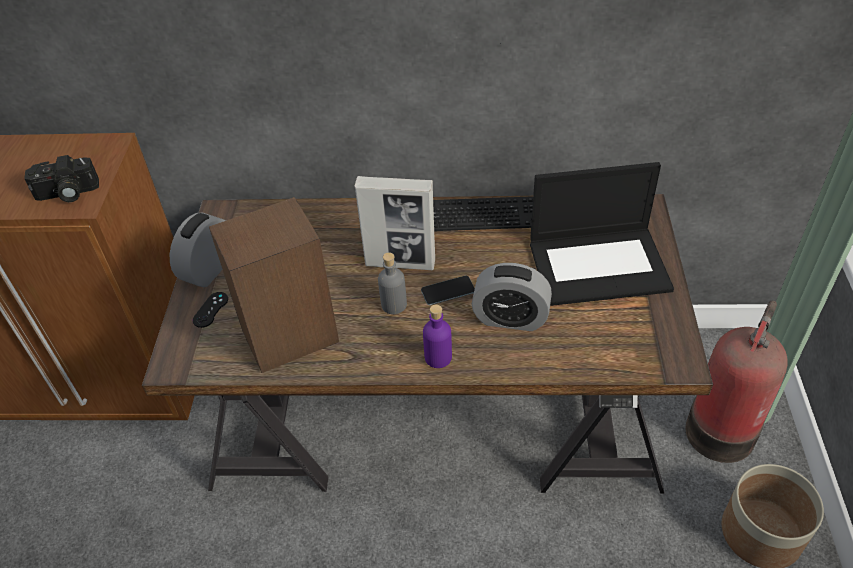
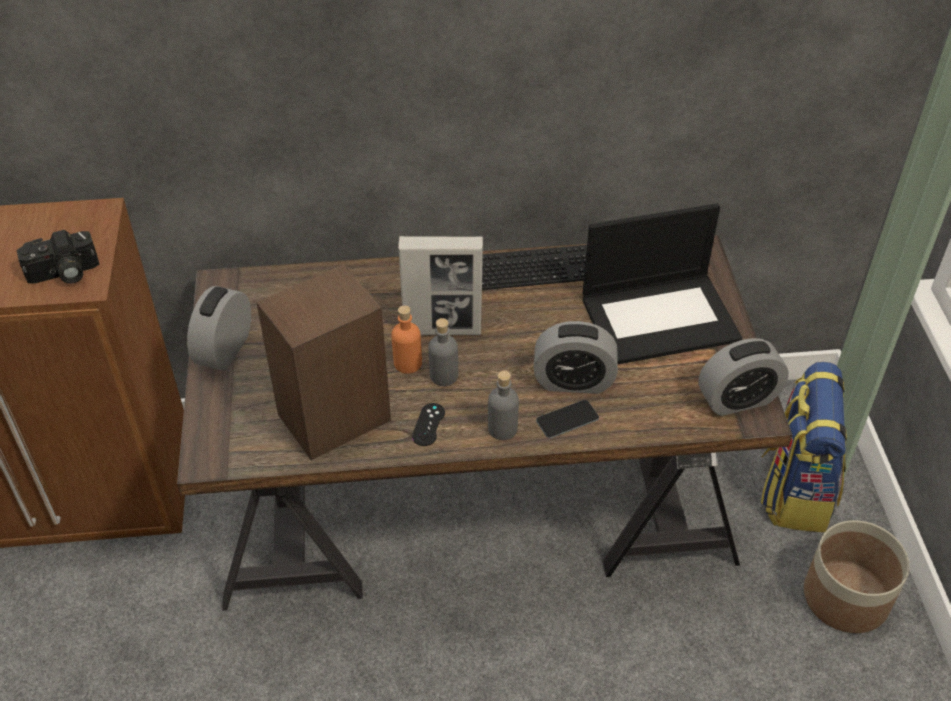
camera: 10 degrees left, 0 degrees up
(210, 310) = (237, 395): black game controller -> black game controller (428, 424)
(364, 291) = (407, 363): none -> orange bottle
(438, 357) = (502, 428): purple bottle -> grey bottle
(448, 291) = (501, 356): phone -> phone (567, 419)
(663, 346) = (737, 399): none -> alarm clock
(722, 428) = (794, 490): fire extinguisher -> backpack

